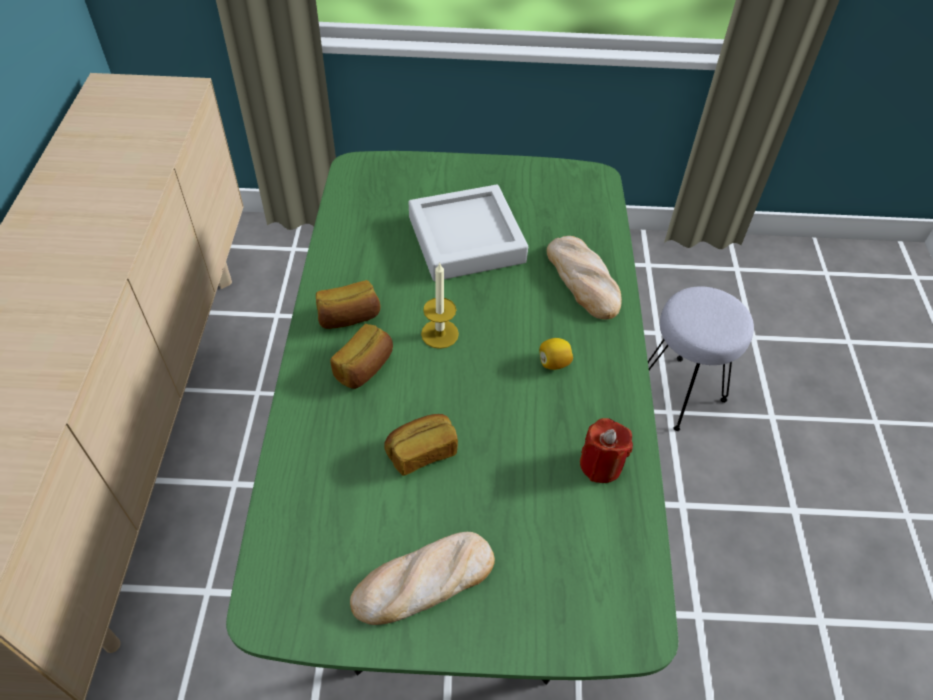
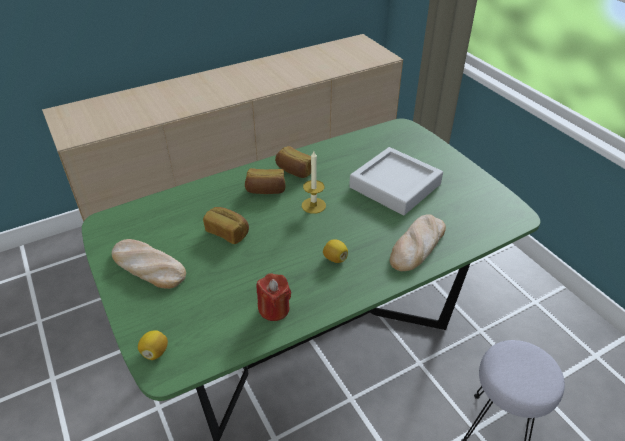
camera: 60 degrees right, 10 degrees down
(600, 631) = (155, 352): none -> lemon

